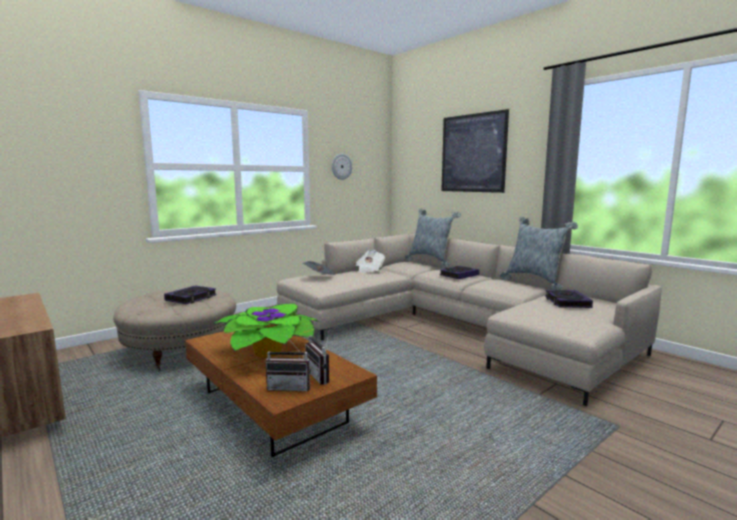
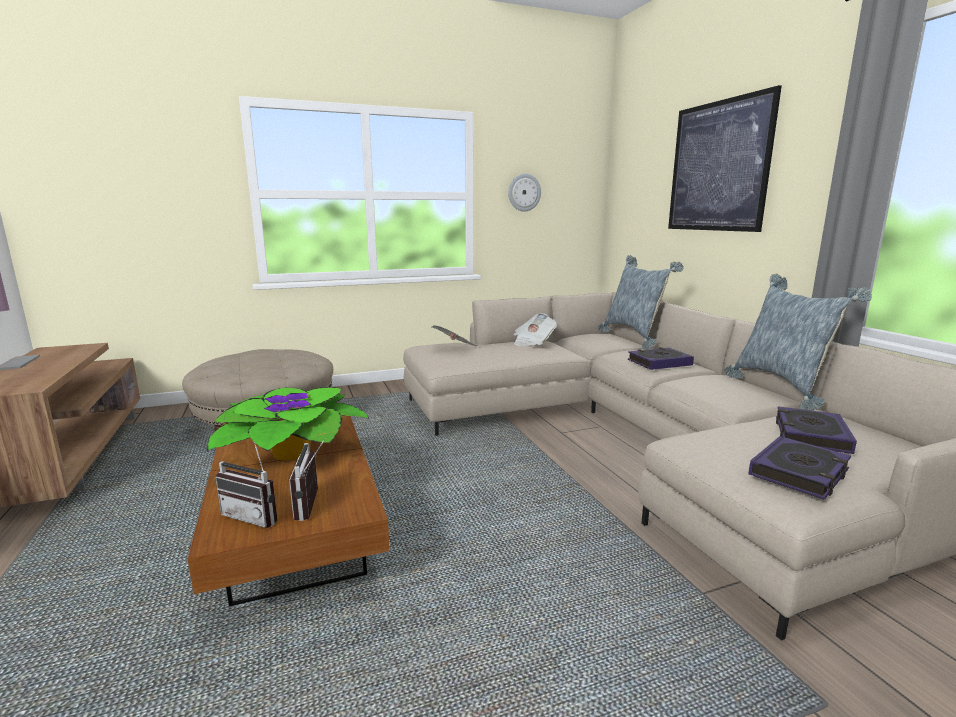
camera: 20 degrees right, 5 degrees up
(191, 298) = (273, 363): book -> book (799, 473)

